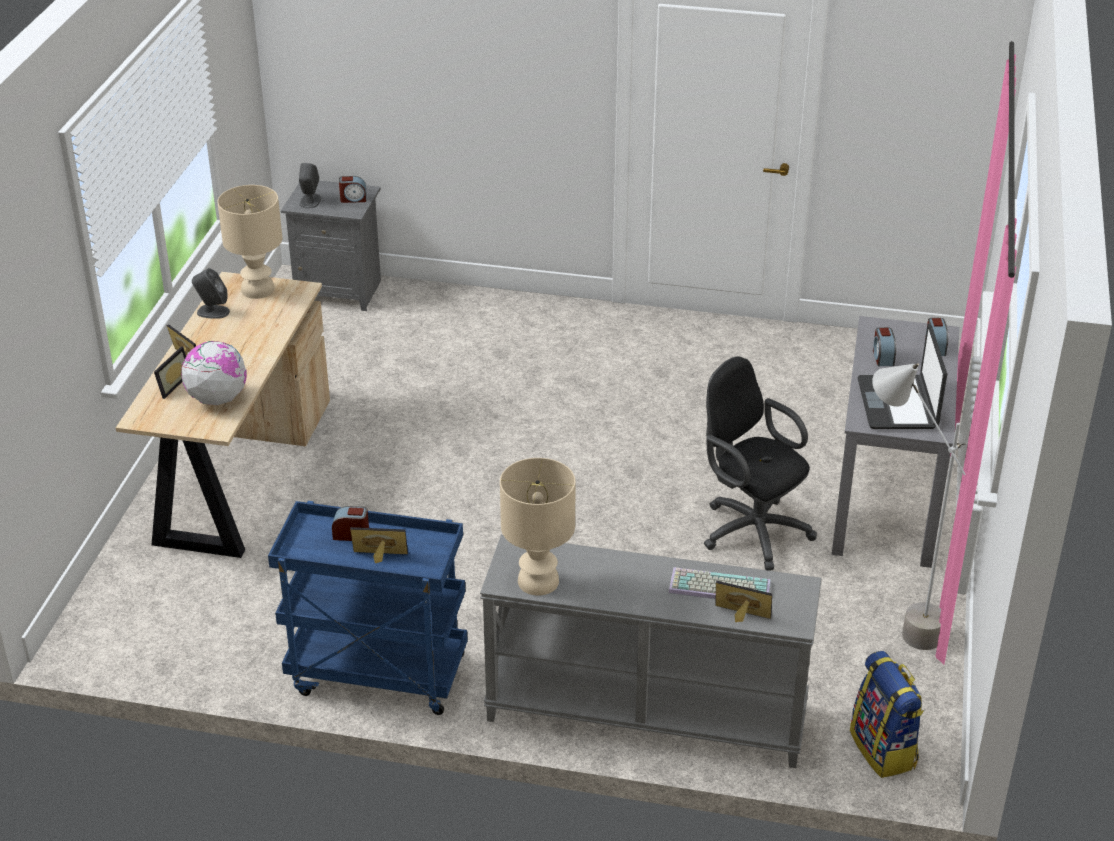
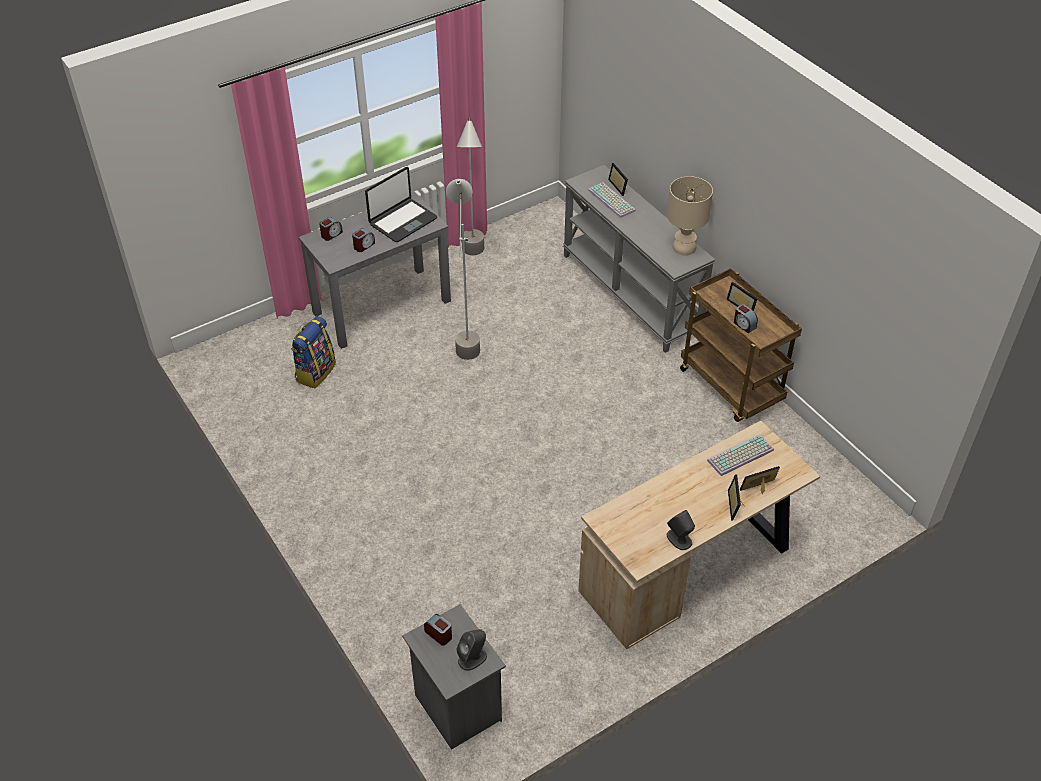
camera: 135 degrees left, 10 degrees up
(217, 399) = (740, 456): globe -> keyboard
(258, 289) = (628, 540): beige table lamp -> none
(376, 675) = (732, 387): blue cart -> brown cart
(750, 529) = (466, 336): black office chair -> grey floor lamp
(884, 749) = (556, 225): backpack -> backpack (315, 372)

